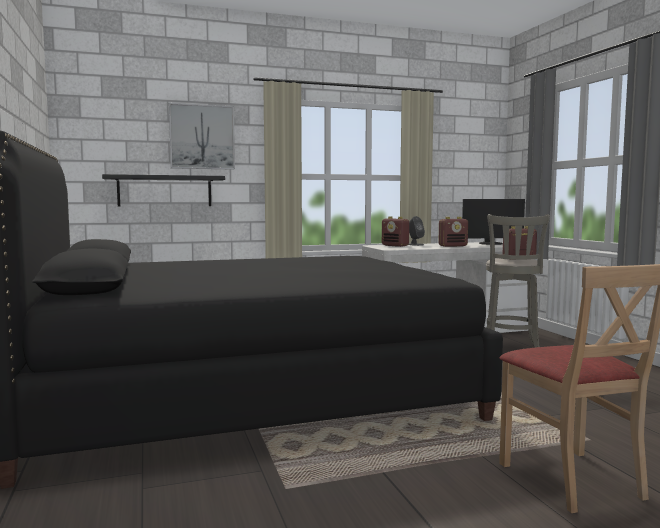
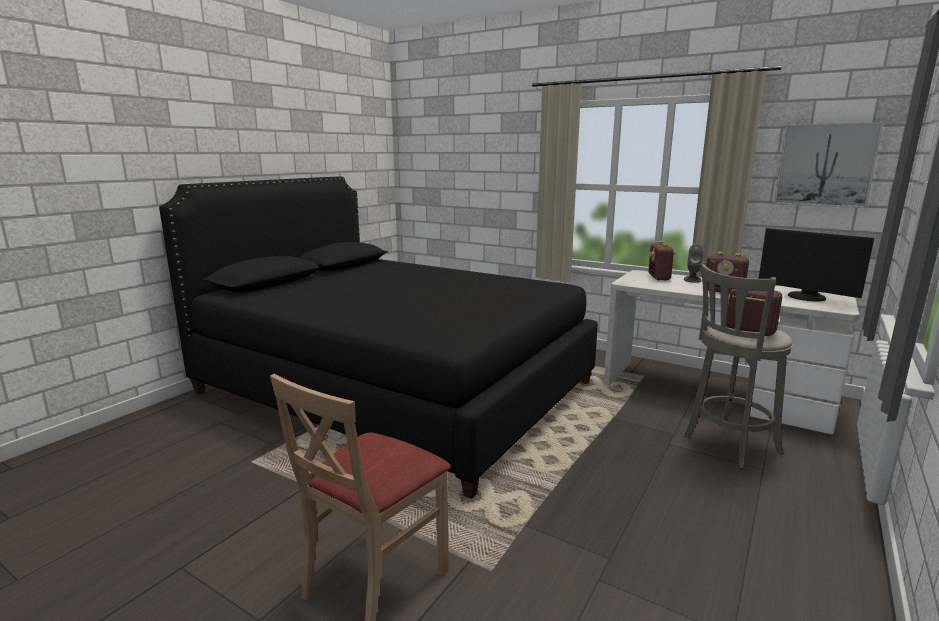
camera: 50 degrees right, 10 degrees up
(165, 191) = (464, 197): black shelf -> none
(202, 137) = (493, 147): picture -> picture (825, 165)

